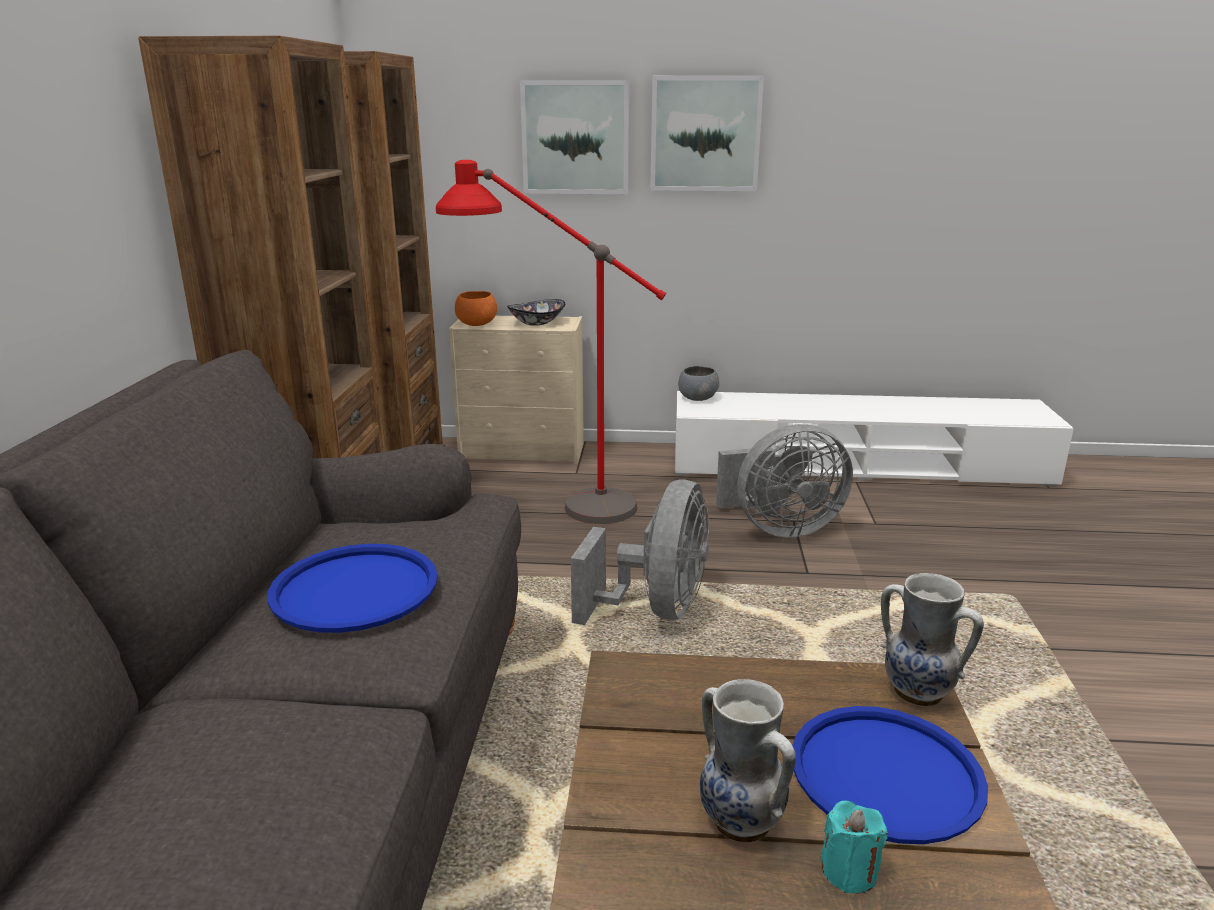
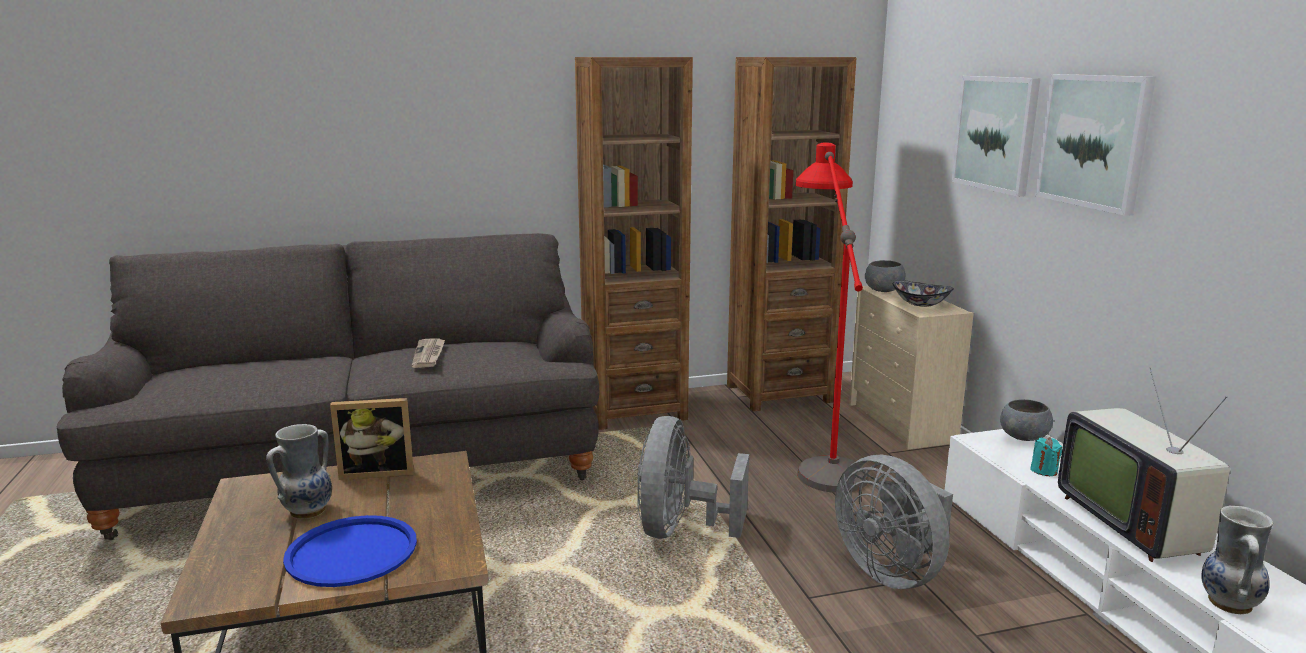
camera: 70 degrees right, 5 degrees down
(354, 589) = (429, 355): blue tray -> newspaper
(476, 324) = (882, 290): orange bowl -> grey bowl
(623, 738) = (378, 472): none -> picture frame
(656, 609) = (680, 529): grey fan -> grey fan turned 105 degrees clockwise
(846, 409) = (1133, 522): none -> television
(849, 871) = (267, 544): turquoise candle -> turquoise candle (1044, 470)
(917, 693) = (445, 562): vase -> vase (1227, 603)

